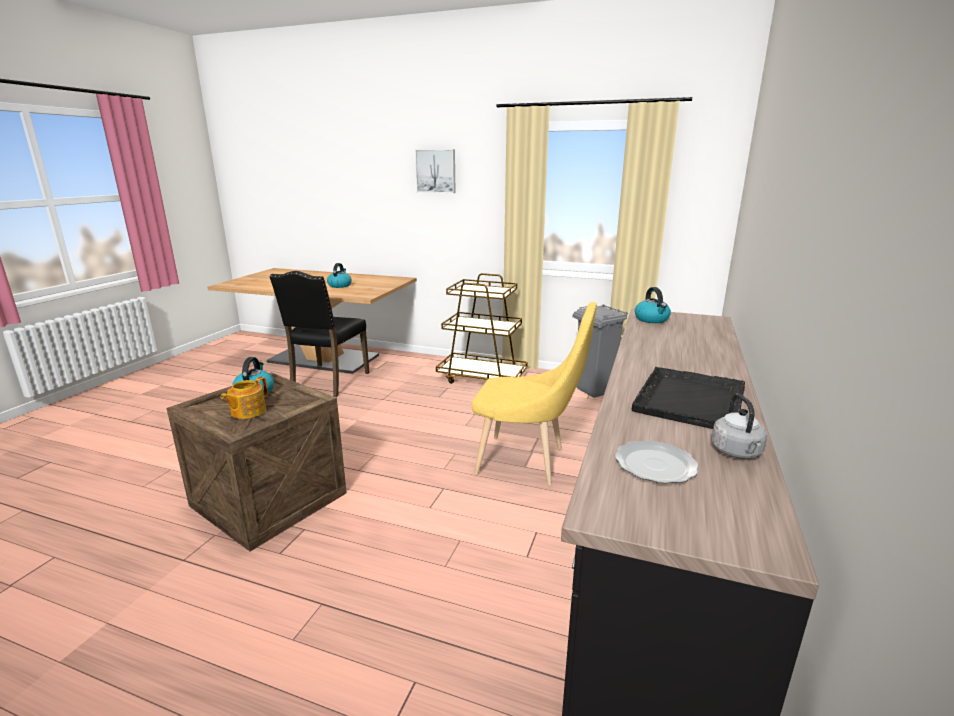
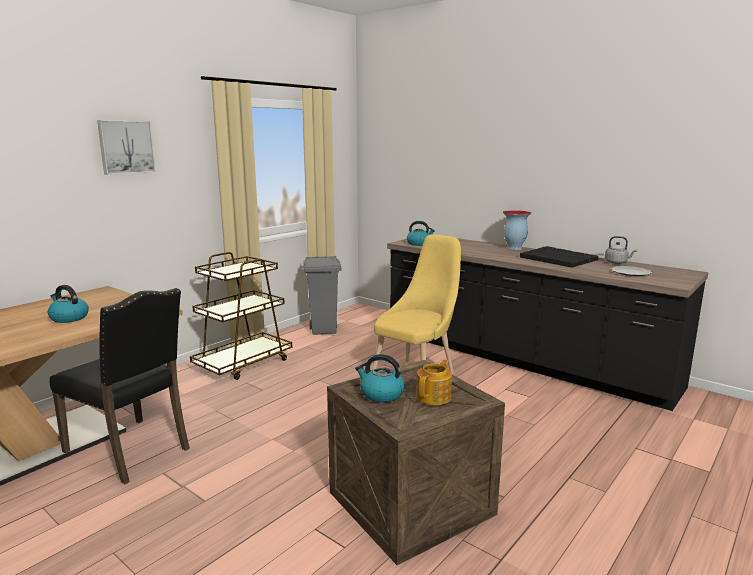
camera: 70 degrees left, 5 degrees down
(247, 411) = (434, 397): teapot -> teapot turned 105 degrees counterclockwise
(722, 367) = (514, 248): none -> vase

